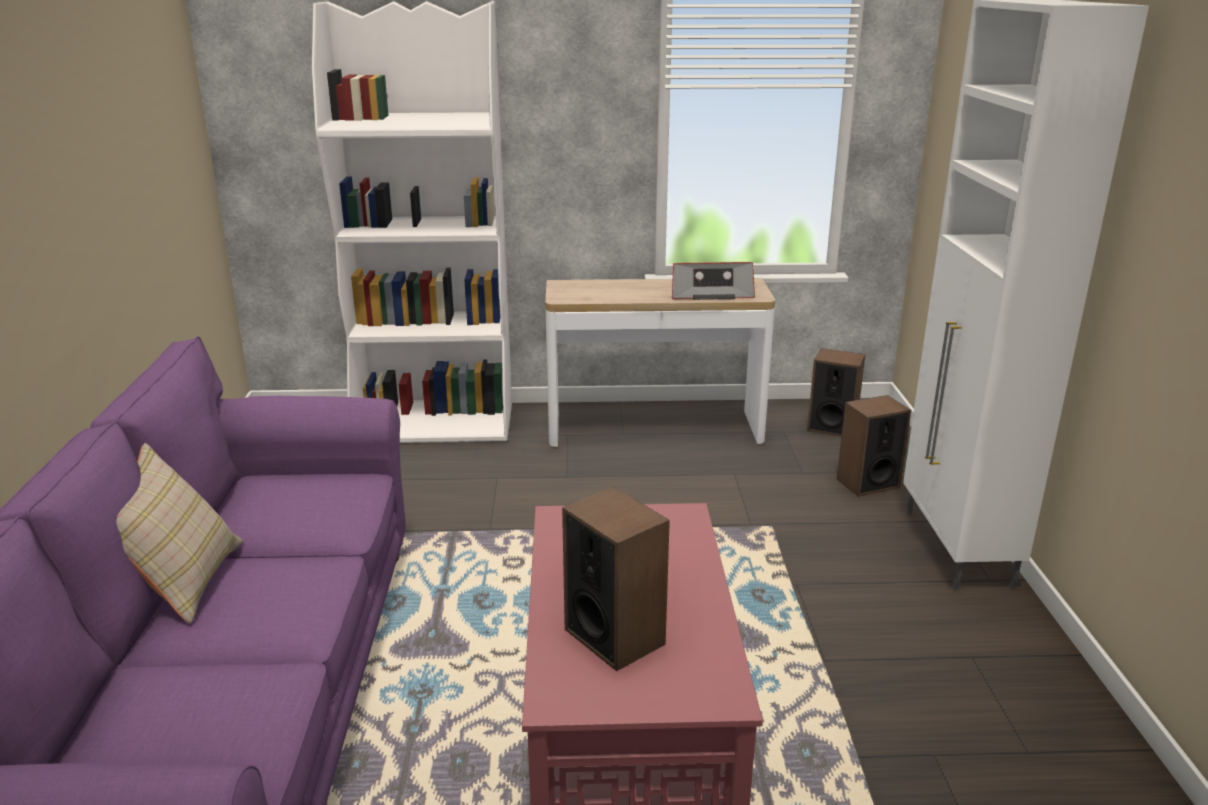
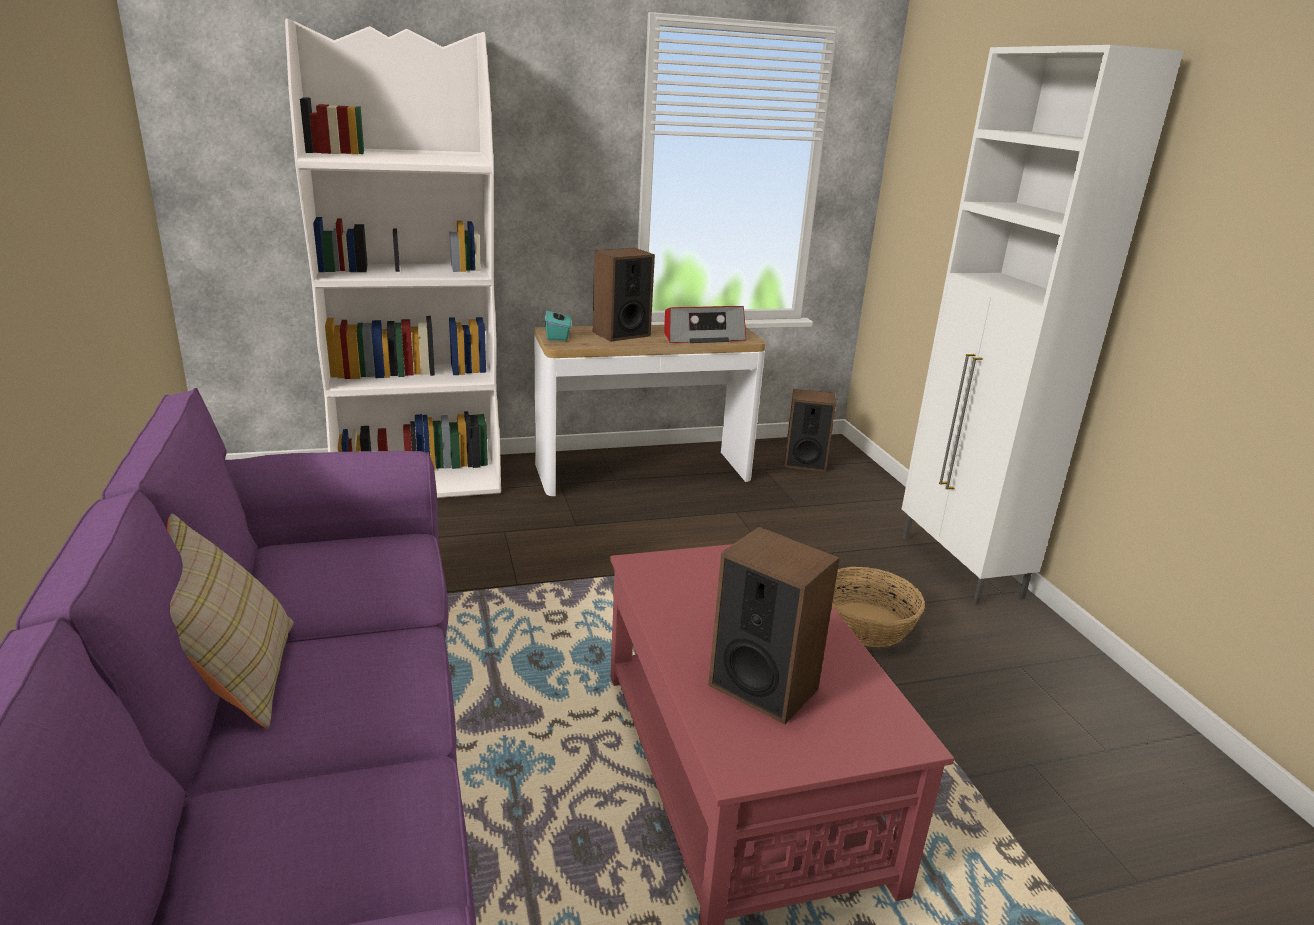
camera: 15 degrees left, 0 degrees up
(564, 290) = (558, 336): none -> turquoise tissue box
(822, 598) = (866, 624): none -> basket
(867, 483) = (858, 512): speaker -> speaker (621, 334)

